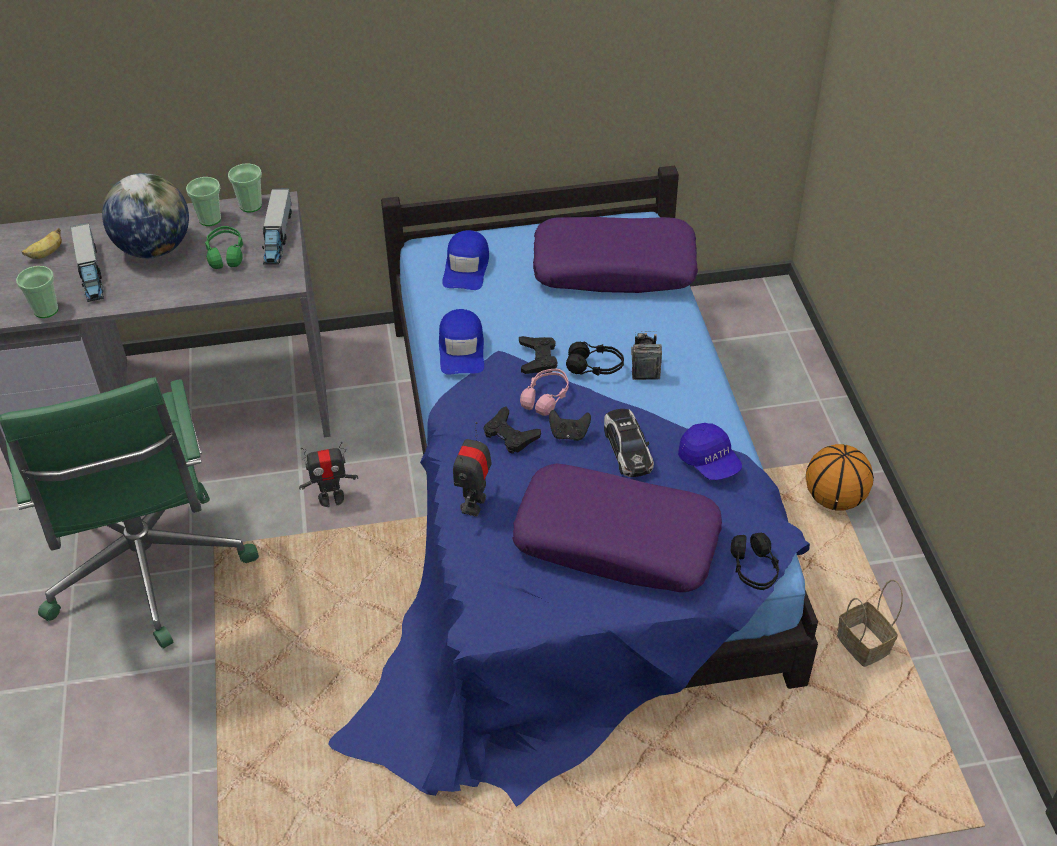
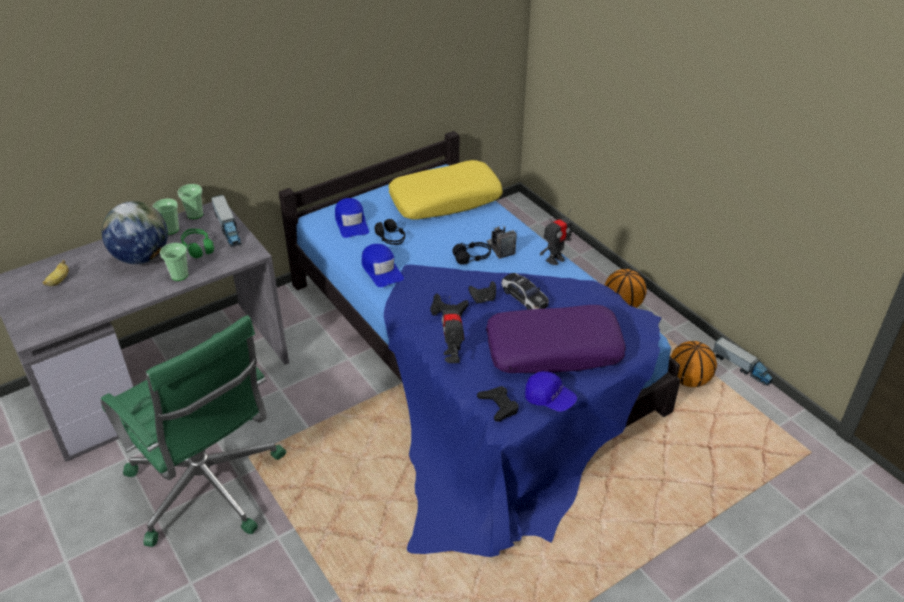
camera: 25 degrees left, 5 degrees down
(46, 310) = (84, 316): cup -> cup (179, 275)
(91, 273) = (103, 284): toy truck -> toy truck (742, 367)
(331, 498) = (313, 400): toy robot -> toy robot (555, 259)
(538, 358) = (434, 262): black game controller -> black game controller (498, 406)
(546, 398) = (454, 283): pink headphones -> none
(614, 268) = (445, 200): purple pillow -> yellow pillow
(709, 462) = (576, 290): blue cap -> blue cap (549, 399)
(754, 569) = (642, 340): black headphones -> black headphones (391, 238)
(864, 646) = (689, 380): basket -> basketball

